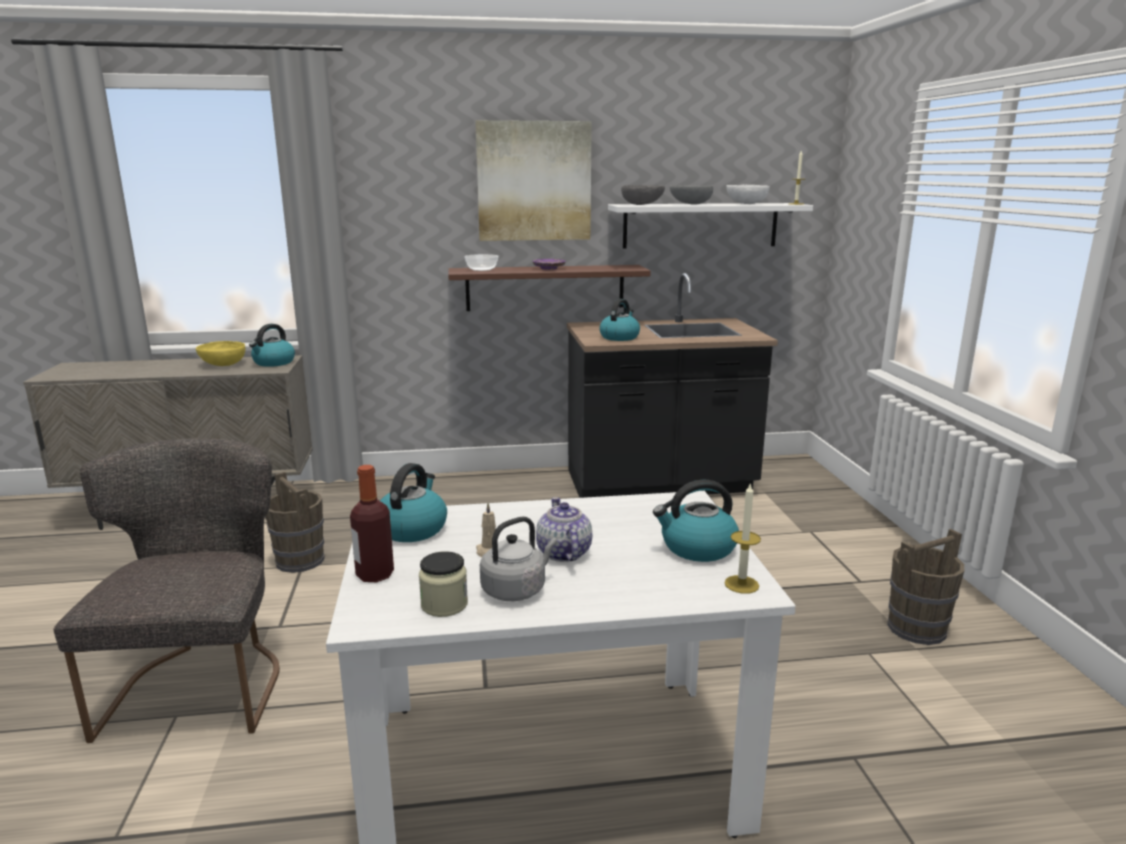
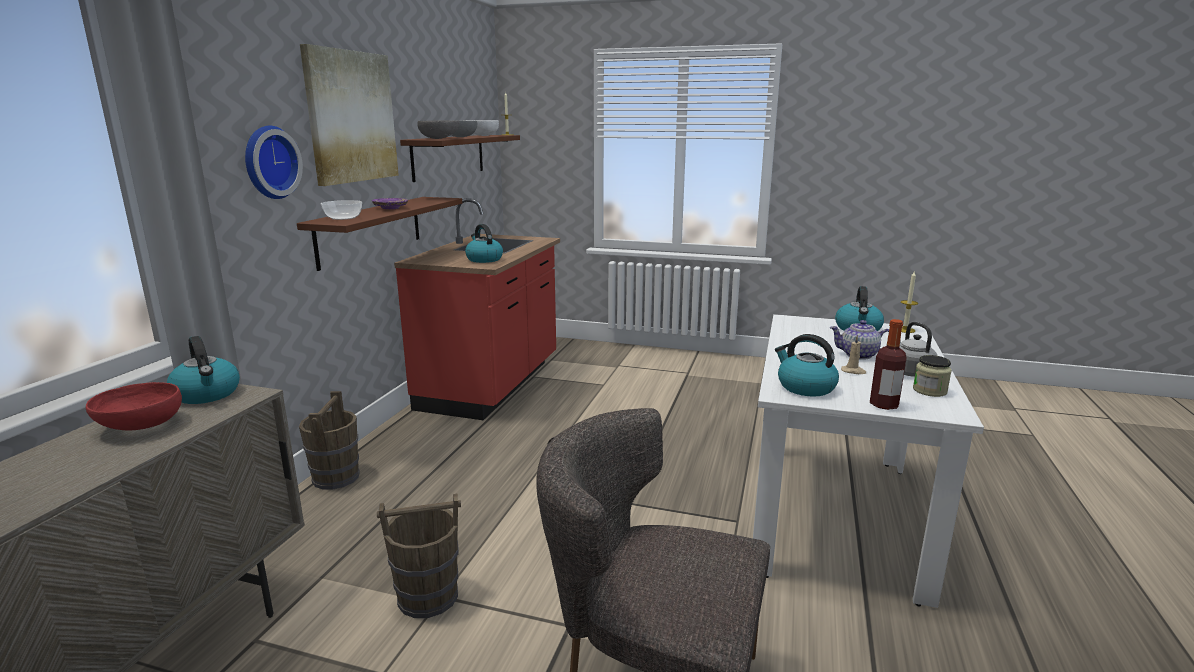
camera: 65 degrees left, 0 degrees up
(223, 364) = (140, 426): yellow bowl -> red bowl
(425, 217) = (268, 162): none -> wall clock
(659, 484) = (492, 385): black counter -> red counter
(700, 225) = (449, 156): white shelf -> brown shelf
(917, 628) = (743, 376): brown bucket -> brown bucket (336, 477)

